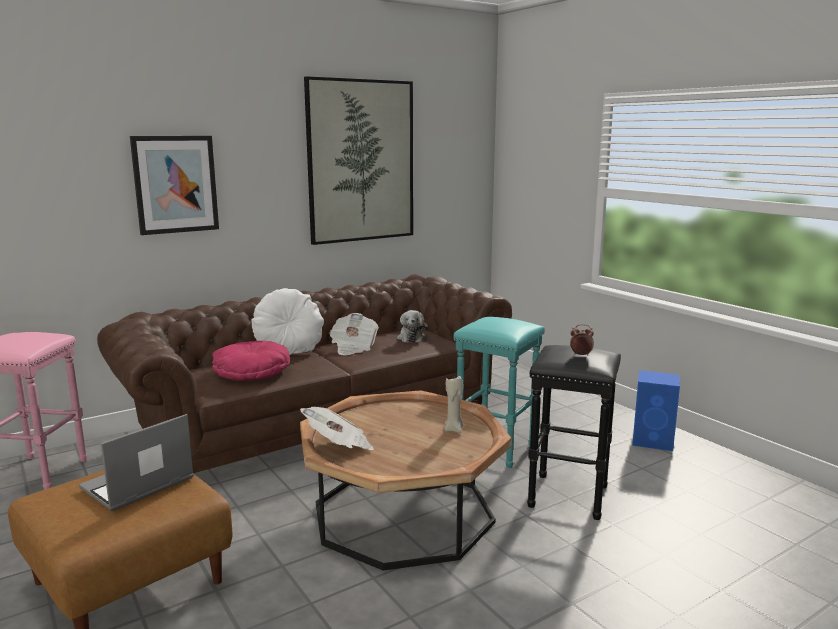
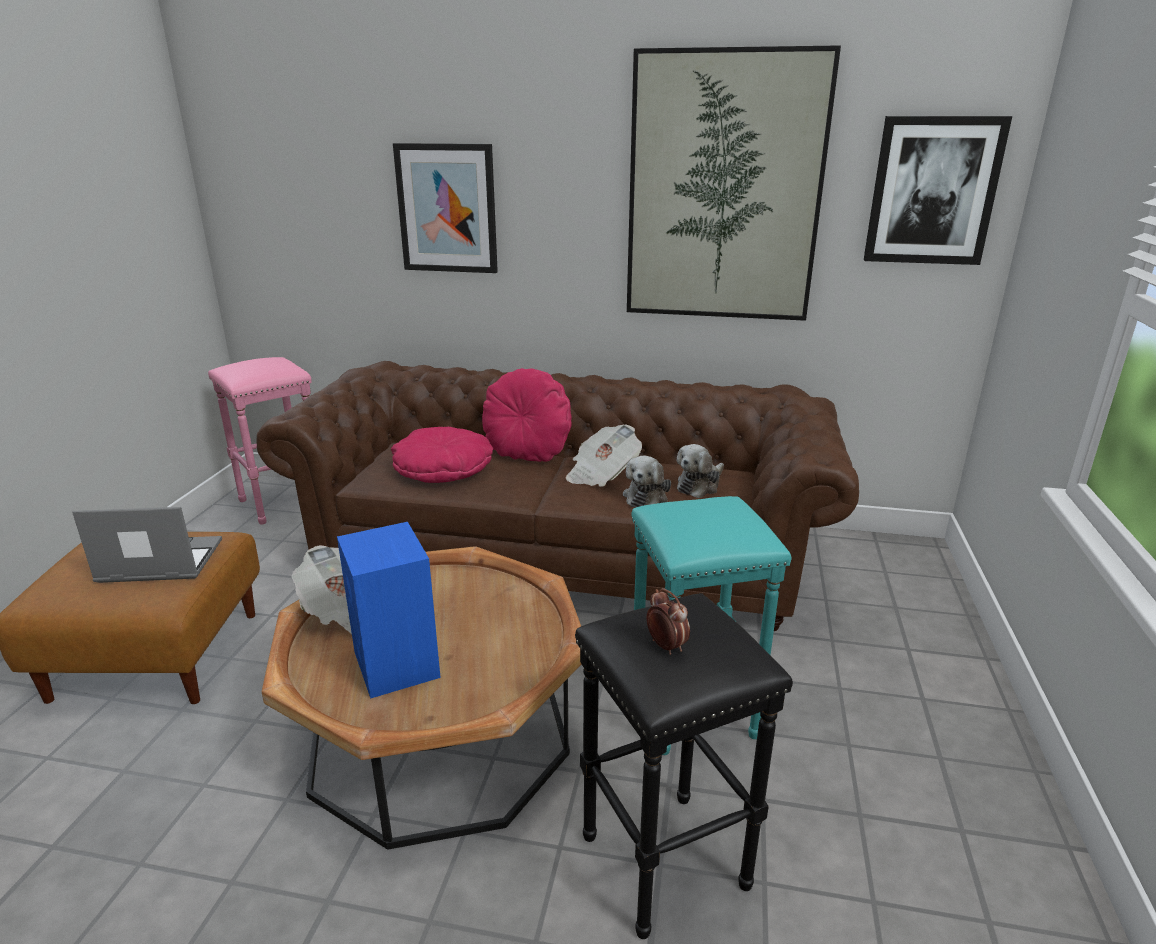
camera: 45 degrees right, 10 degrees up
(289, 352) = (527, 455): white pillow -> pink pillow
(396, 349) = (646, 496): none -> plush toy
(454, 429) = (495, 662): beige candle -> none
(459, 157) = (932, 191): none -> picture
(654, 441) = (990, 864): blue speaker -> blue speaker (397, 666)

